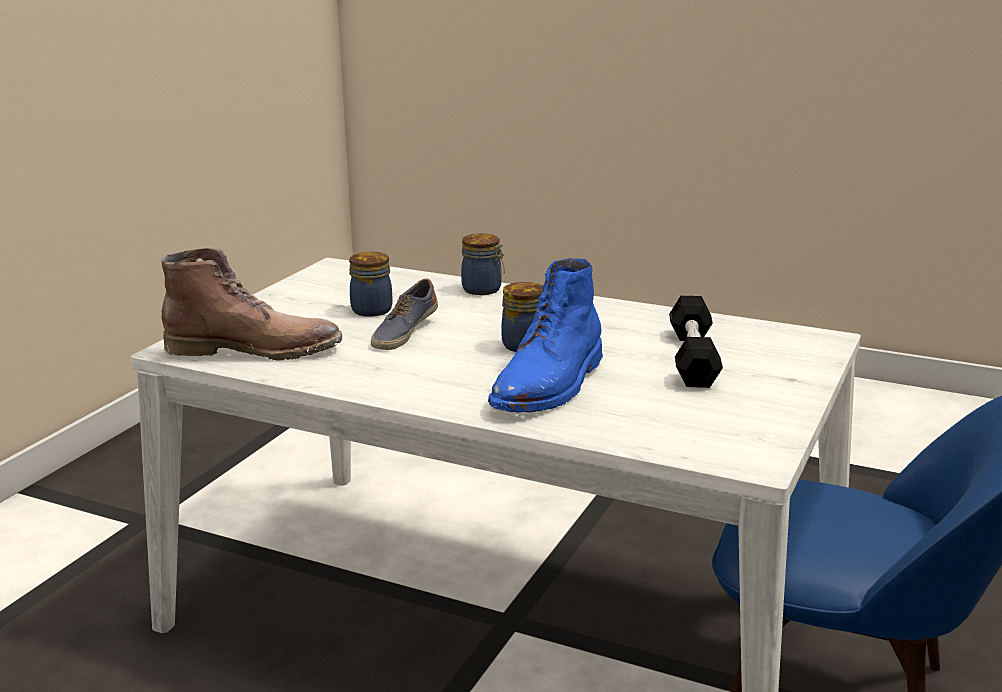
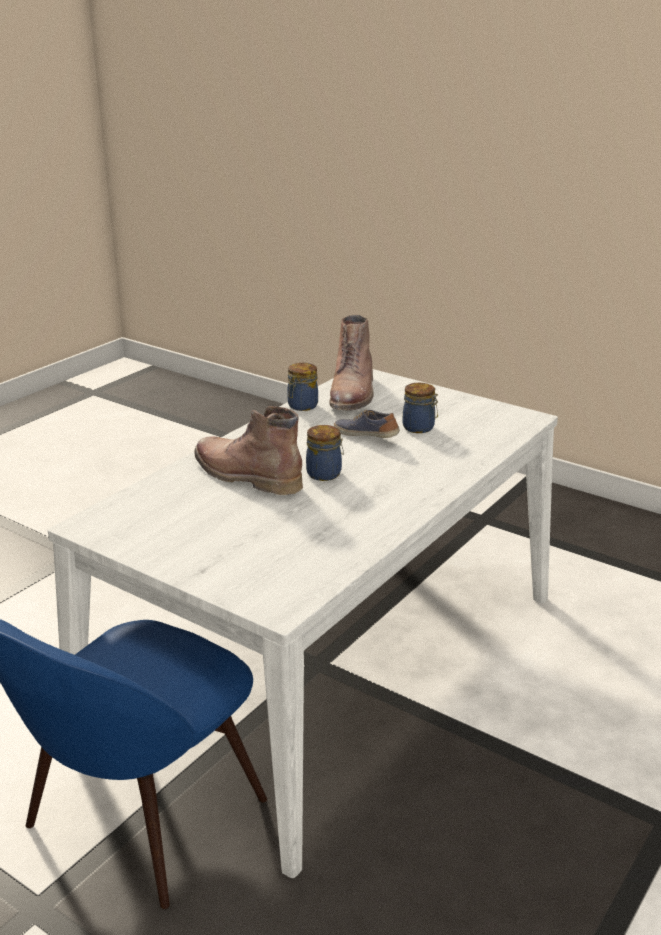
camera: 100 degrees right, 5 degrees up
(483, 290) = (458, 469): jar -> jar (301, 406)
(550, 386) = (245, 475): blue boot -> brown boot
(693, 358) = (267, 536): black dumbbell -> none

